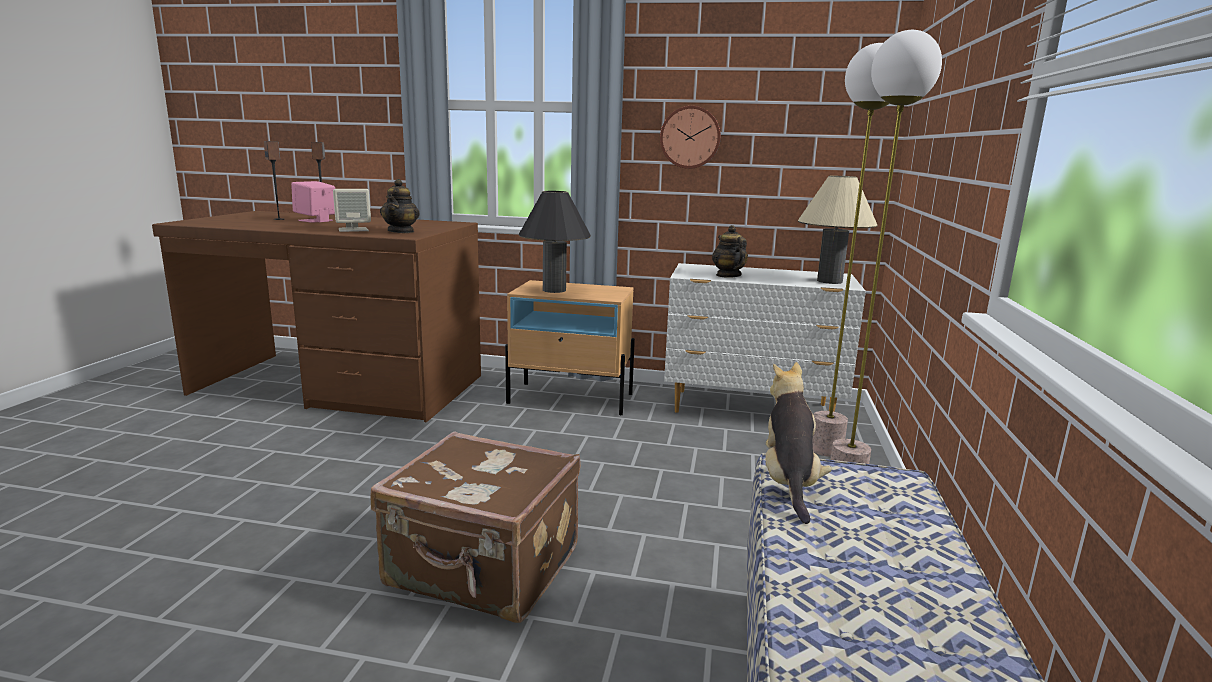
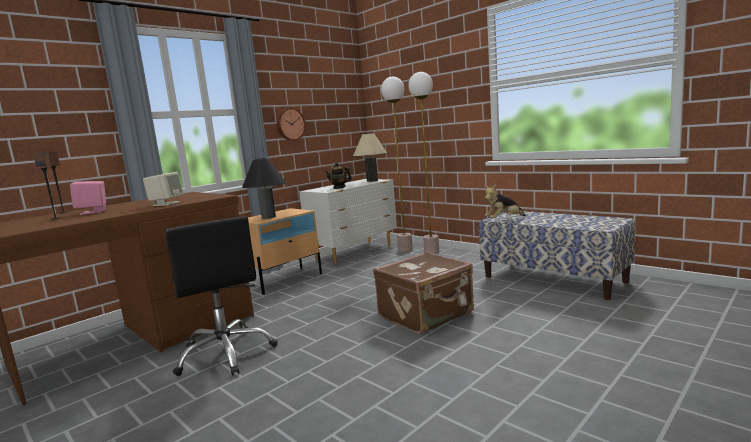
camera: 55 degrees left, 5 degrees down
(301, 446) = (226, 353): none -> black office chair
(401, 231) = (199, 197): teapot -> none
(789, 482) = (503, 220): plush toy -> plush toy turned 60 degrees counterclockwise

